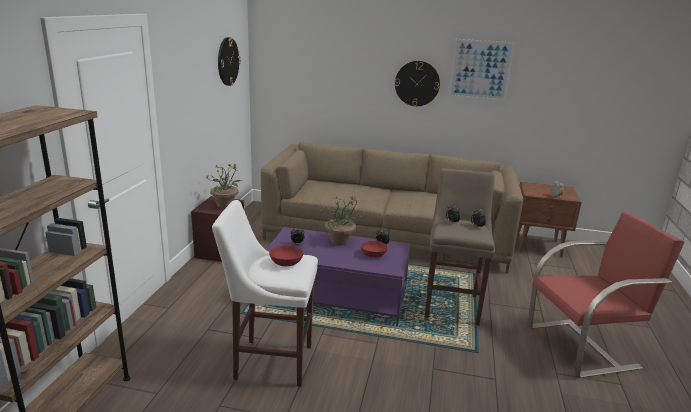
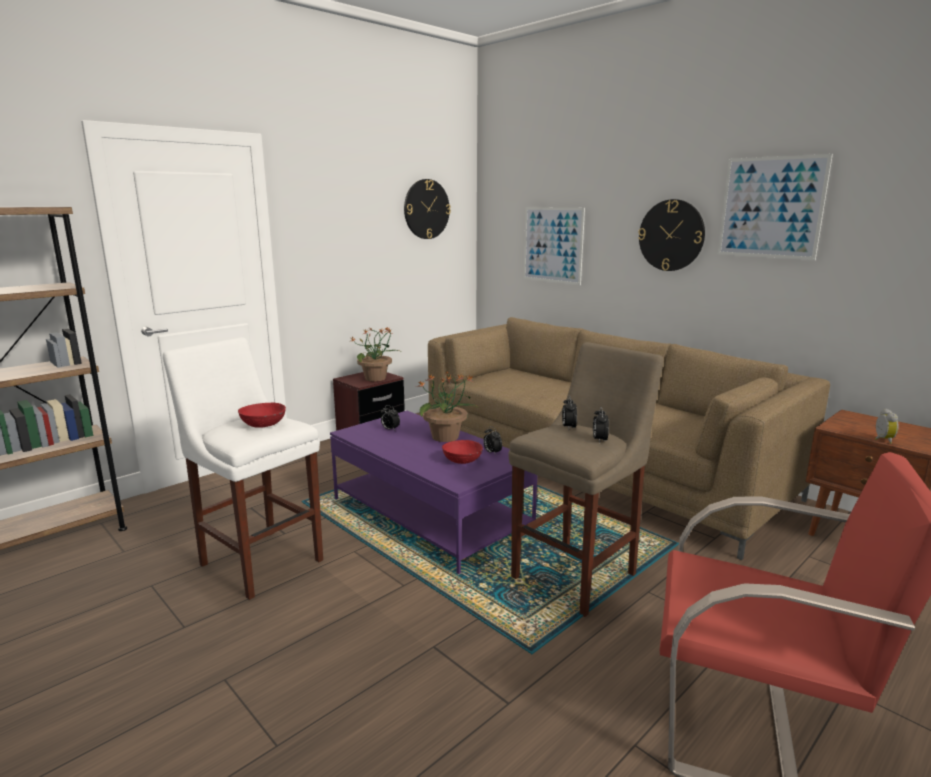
camera: 35 degrees right, 5 degrees down
(324, 87) = (553, 245): none -> picture

